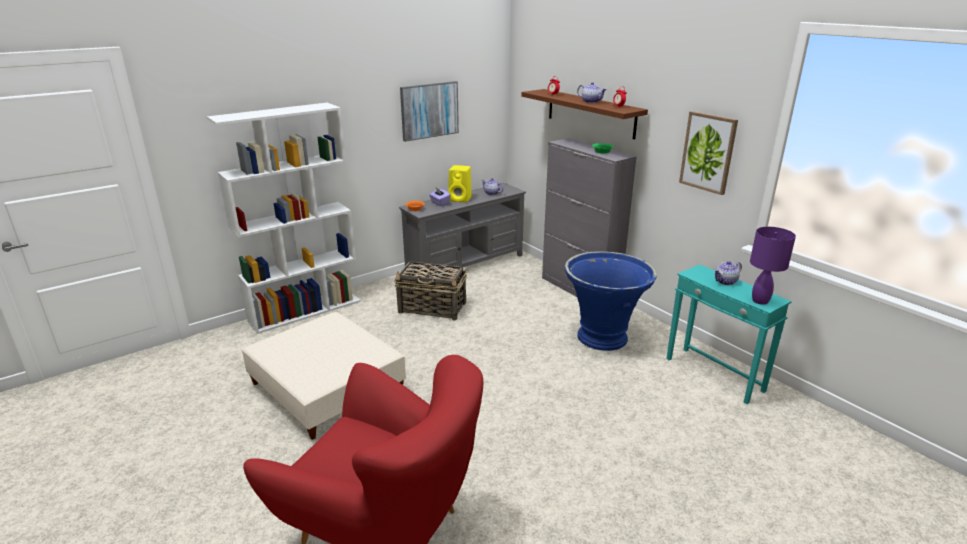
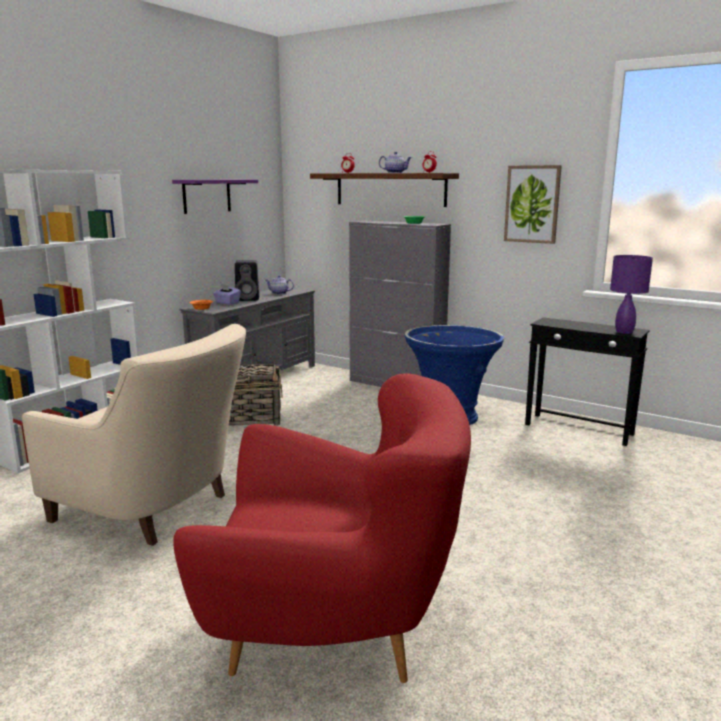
camera: 20 degrees left, 10 degrees down
(327, 388) = (156, 509): beige ottoman -> beige armchair
(429, 110) = (206, 196): picture -> purple shelf
(461, 199) = (248, 299): yellow speaker -> black speaker
(714, 375) = (578, 429): turquoise side table -> black side table
(725, 282) = (579, 324): teapot -> none

